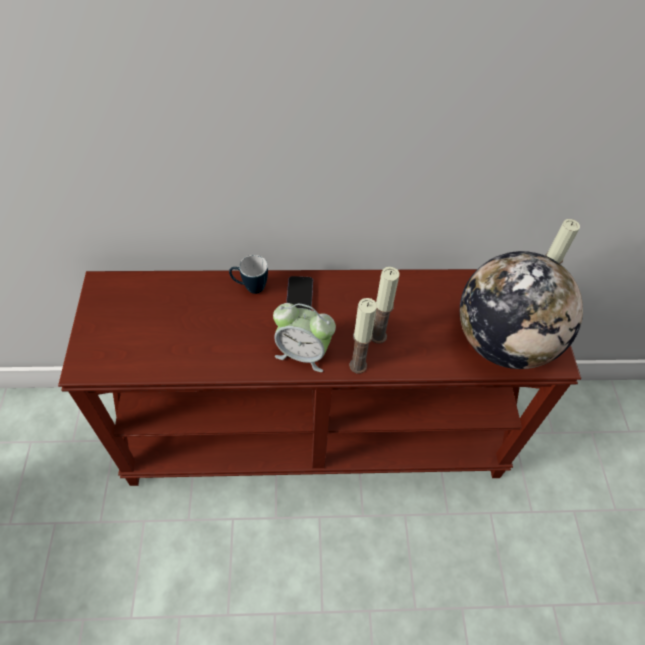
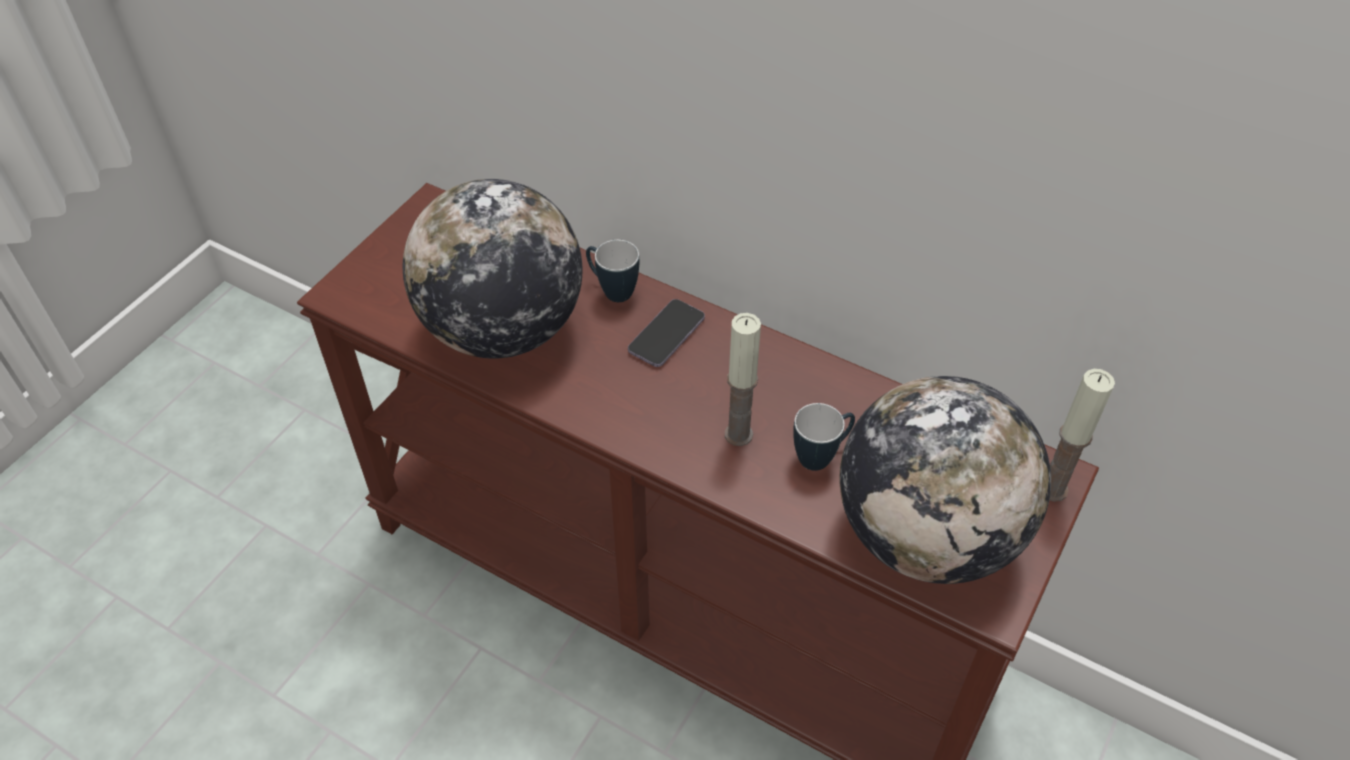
camera: 35 degrees right, 5 degrees down
(205, 340) = (503, 329): none -> globe
(303, 353) = (615, 406): alarm clock -> none
(358, 365) = (677, 458): candle -> none
(426, 326) = (822, 456): none -> mug

